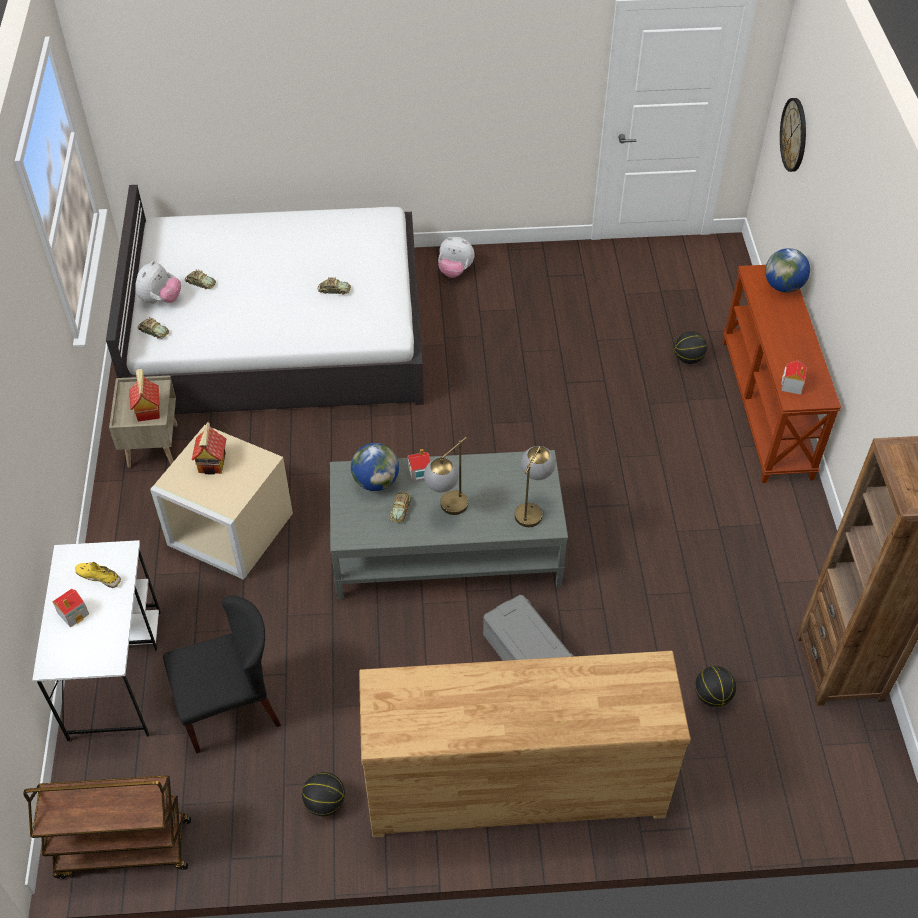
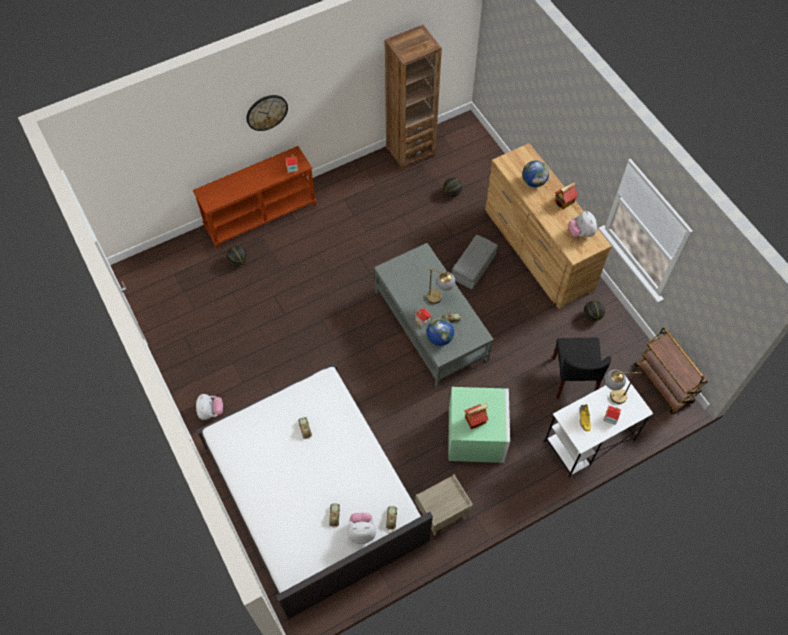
camera: 115 degrees left, 10 degrees up
(147, 410) = (447, 493): toy house -> toy house (564, 202)
(228, 529) = (477, 436): beige storage box -> green storage box
(230, 707) = (574, 378): black chair -> black chair turned 135 degrees counterclockwise
(420, 719) = (581, 233): none -> plush toy
(532, 508) = (418, 263): table lamp -> table lamp (612, 396)
(783, 286) = (214, 188): globe -> globe (533, 182)
(794, 134) = (128, 173): wall clock -> wall clock (266, 112)

